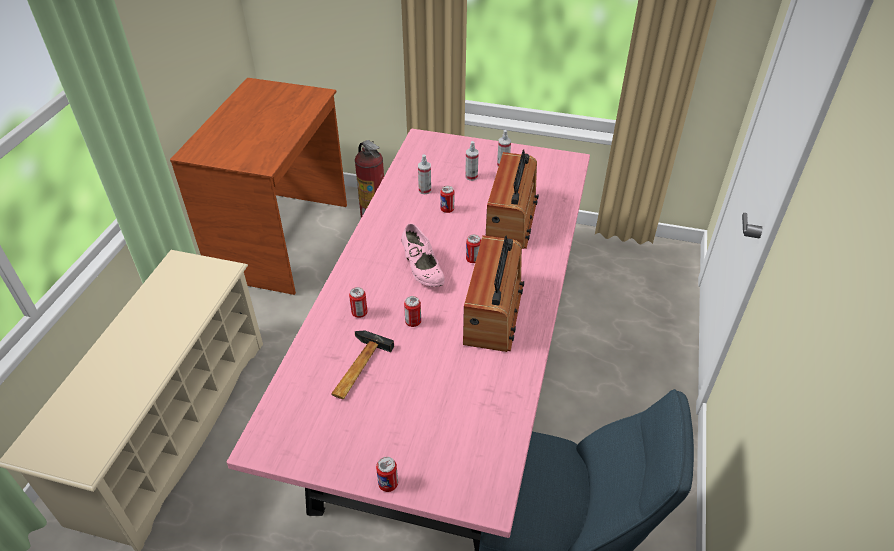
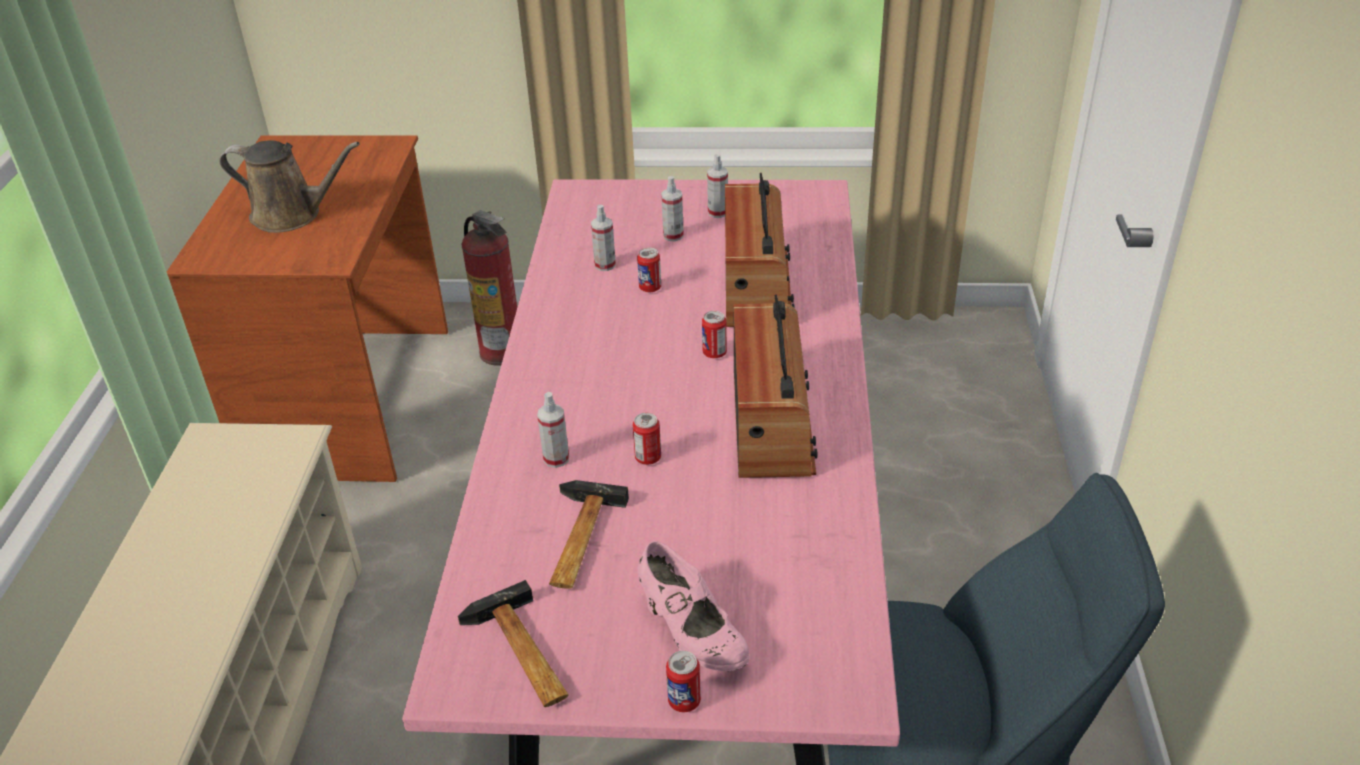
camera: 10 degrees left, 5 degrees down
(250, 132) = (292, 215): none -> brown watering can
(303, 436) = (521, 655): none -> hammer
(359, 313) = (556, 458): can -> spray bottle
(422, 270) = (638, 381): pink shoe -> pink shoe (691, 634)

